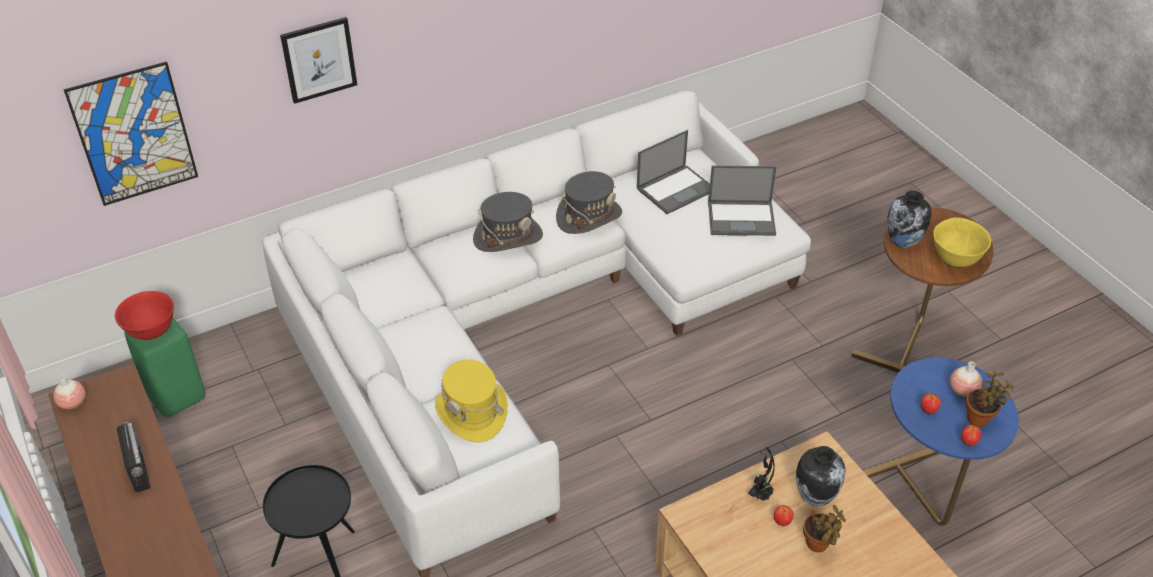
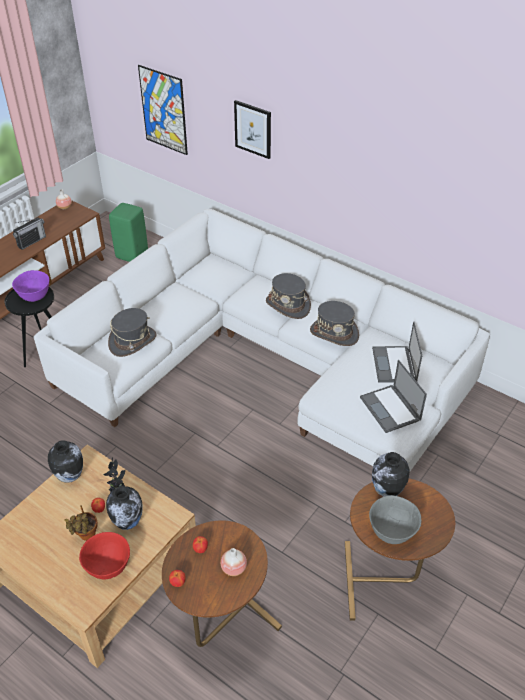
camera: 65 degrees right, 0 degrees up
(151, 331) = (123, 209): red bowl -> red bowl (108, 567)
(303, 493) = (34, 296): none -> purple bowl
(472, 412) = (132, 341): yellow hat -> grey hat
(676, 189) = (394, 365): laptop -> laptop turned 60 degrees clockwise
(710, 541) = (70, 476): none -> vase
(921, 500) = (221, 627): blue side table -> brown side table
(955, 258) = (392, 531): yellow bowl -> grey bowl
(979, 418) = (208, 586): potted plant -> none

